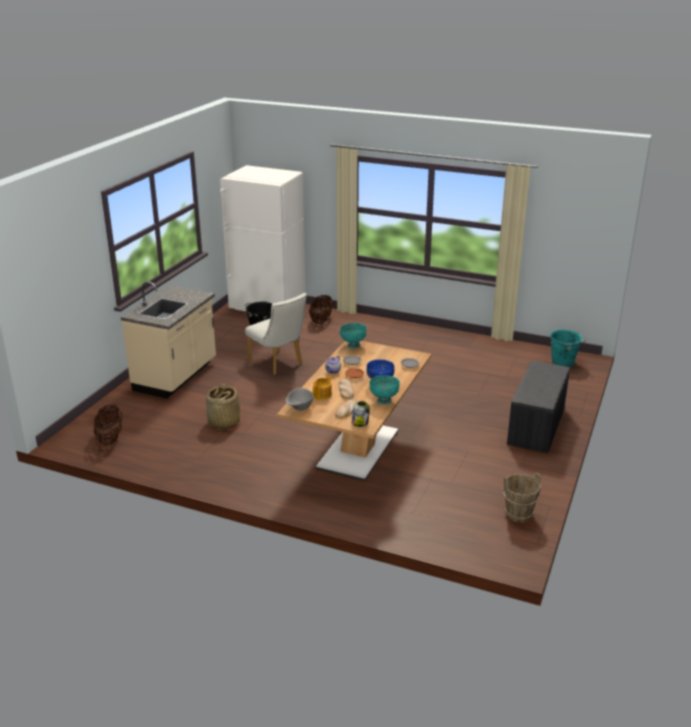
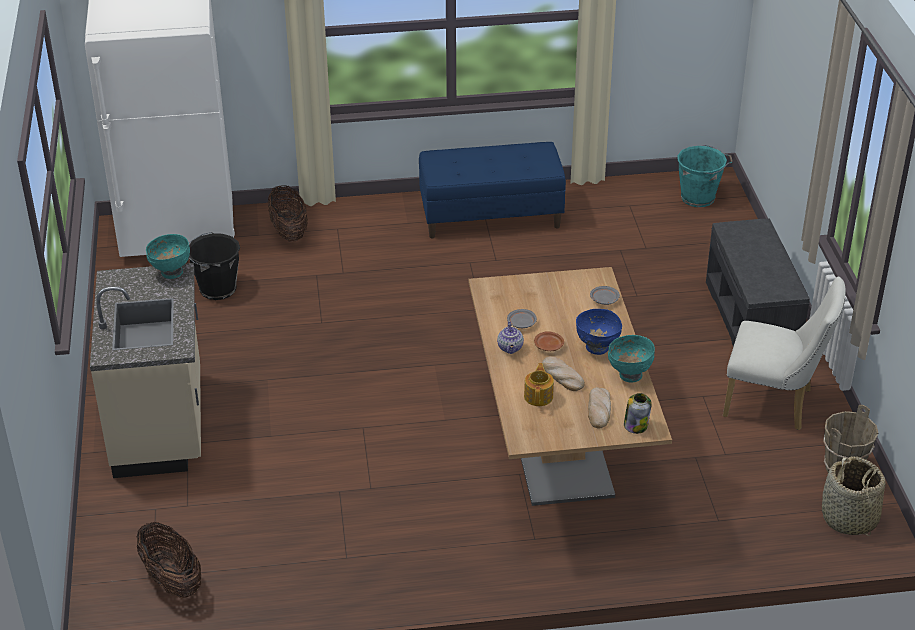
camera: 30 degrees left, 10 degrees up
(223, 422) = (323, 480): basket -> basket (849, 519)
(278, 363) = (301, 339): white chair -> white chair (774, 404)
(299, 408) = (530, 432): grey bowl -> none
(353, 345) = (492, 290): turquoise bowl -> turquoise bowl (171, 272)
(432, 341) = (491, 216): none -> blue bench

